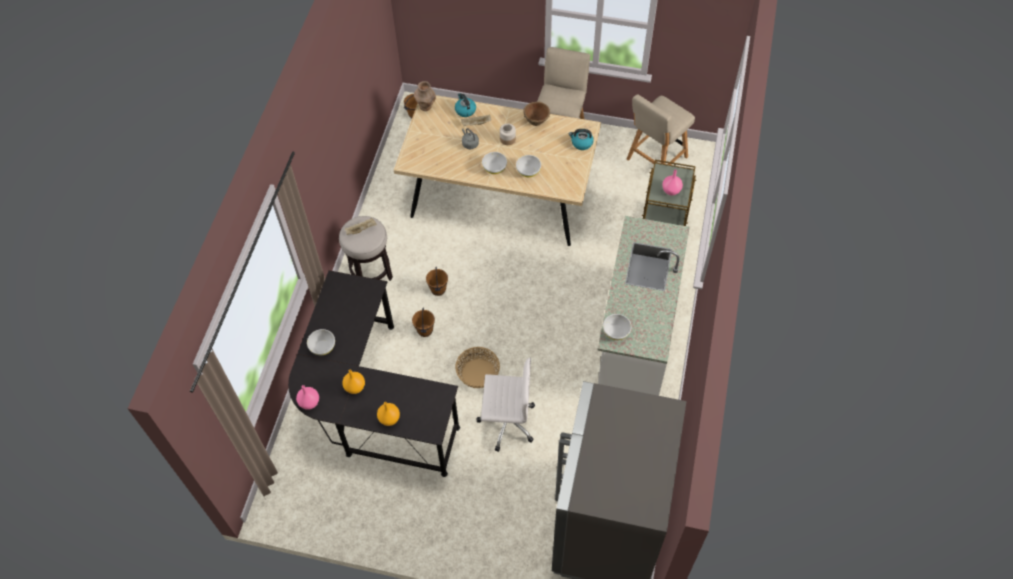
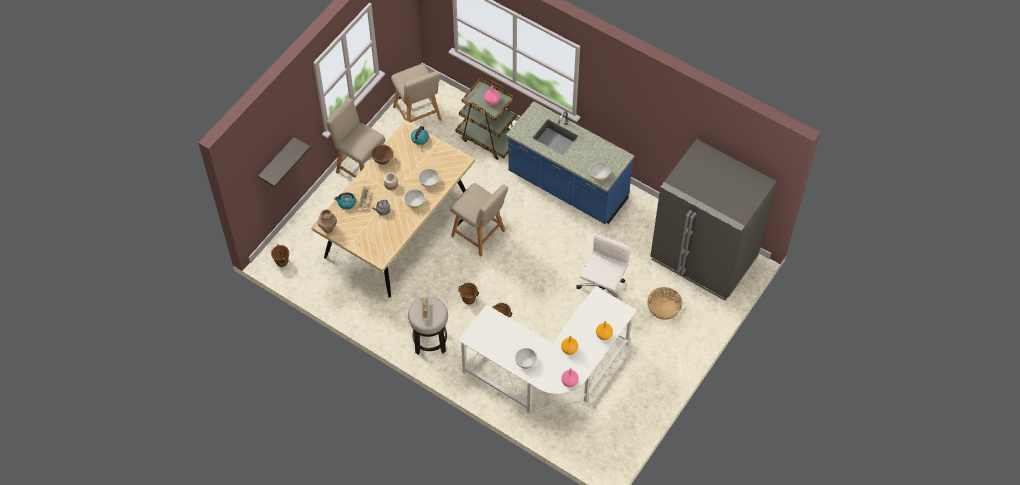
camera: 70 degrees left, 0 degrees up
(371, 404) = (550, 374): black desk -> white desk
(462, 18) = (277, 162): none -> shelf
(478, 373) = (554, 296): basket -> basket (664, 308)
(527, 271) = (480, 235): none -> beige chair
(635, 335) = (567, 187): white counter -> blue counter

